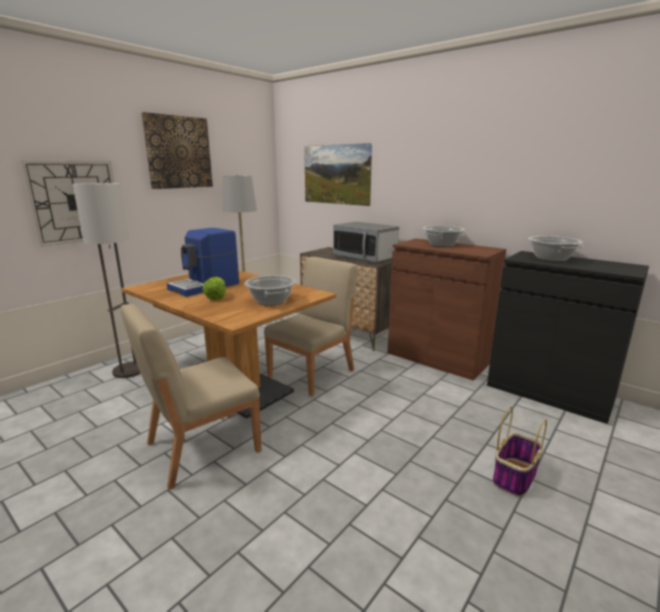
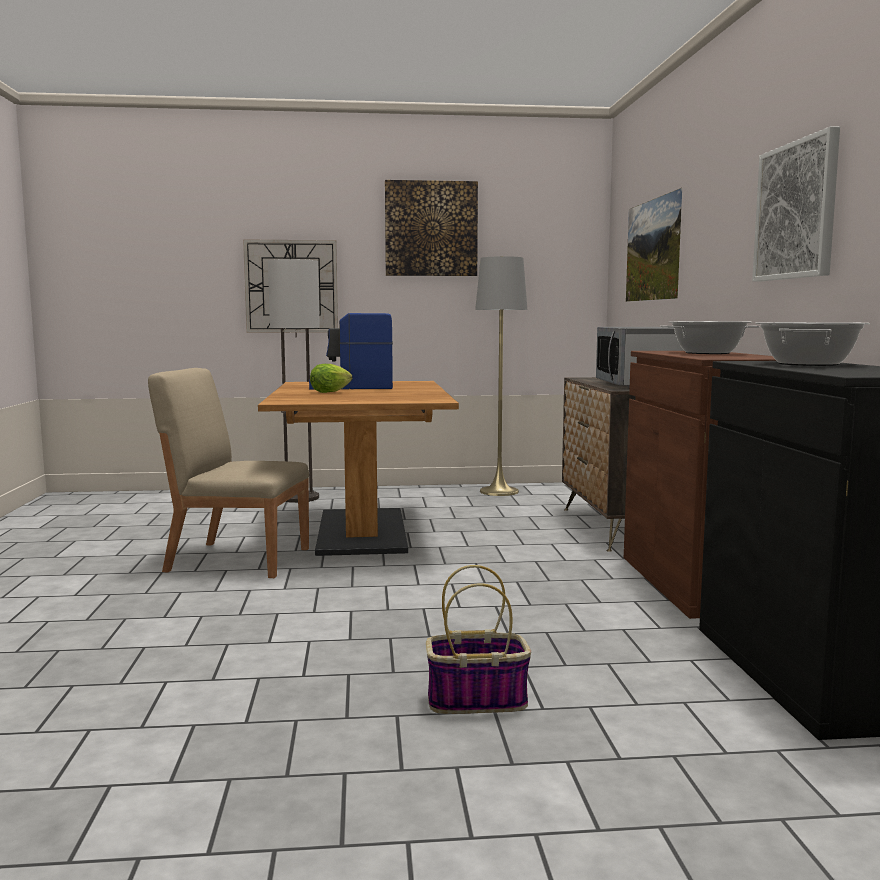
camera: 45 degrees right, 10 degrees down
(271, 301) = (366, 398): cooking pot -> none
(312, 373) = (468, 546): beige chair -> none
(494, 174) = (796, 211): none -> picture

